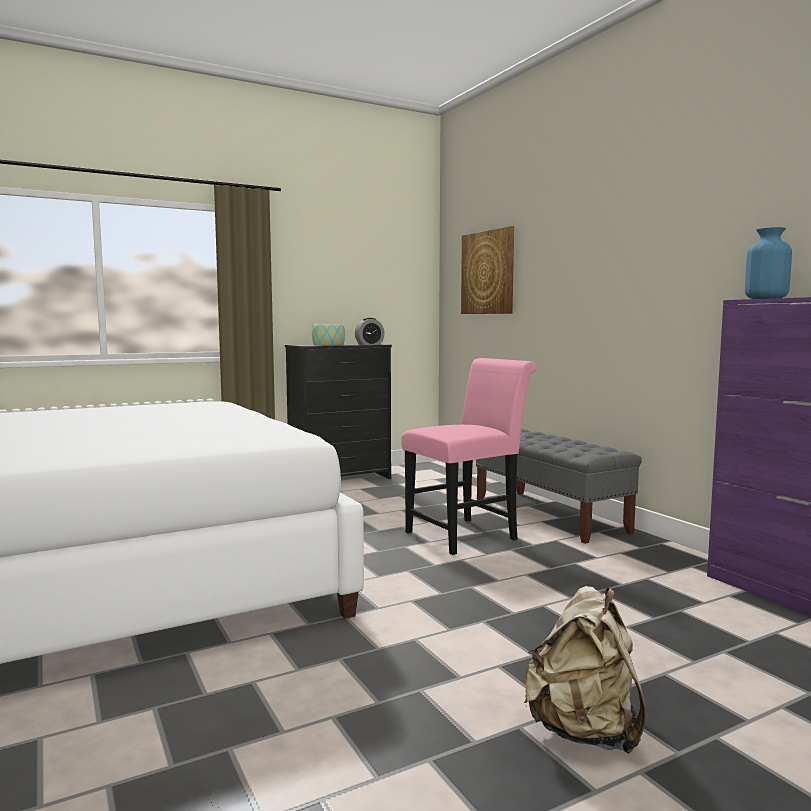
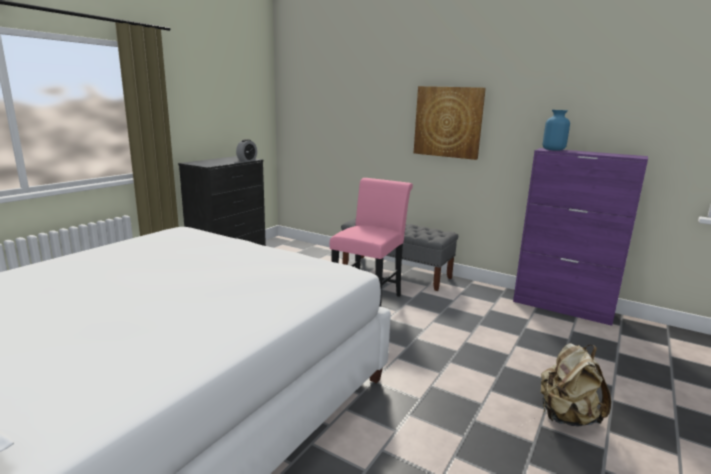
camera: 30 degrees left, 10 degrees up
(328, 344) = (217, 162): bowl -> none
(488, 272) = (326, 104): picture -> picture (448, 122)

